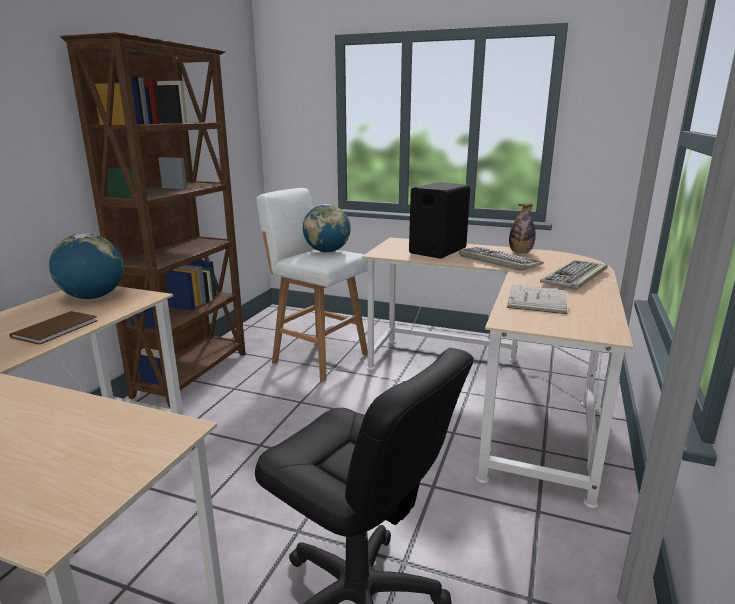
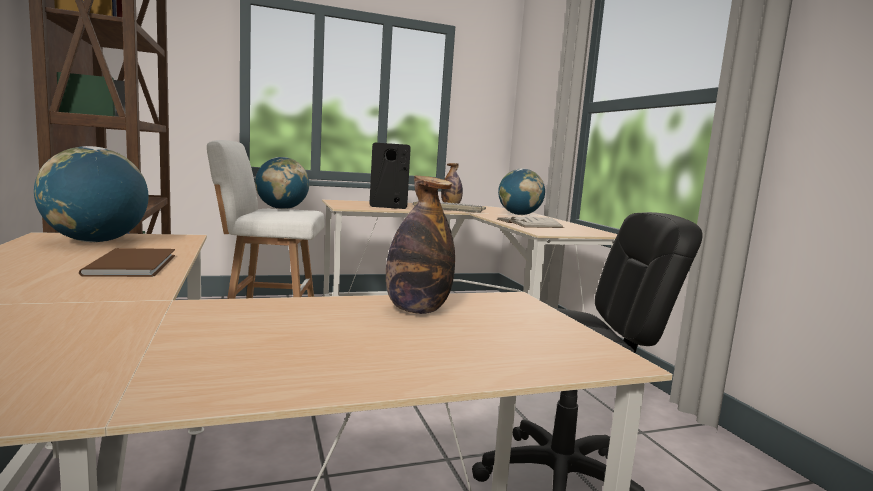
camera: 40 degrees left, 10 degrees down
(81, 423) = (416, 310): none -> bottle
(575, 277) = (519, 214): keyboard -> globe

